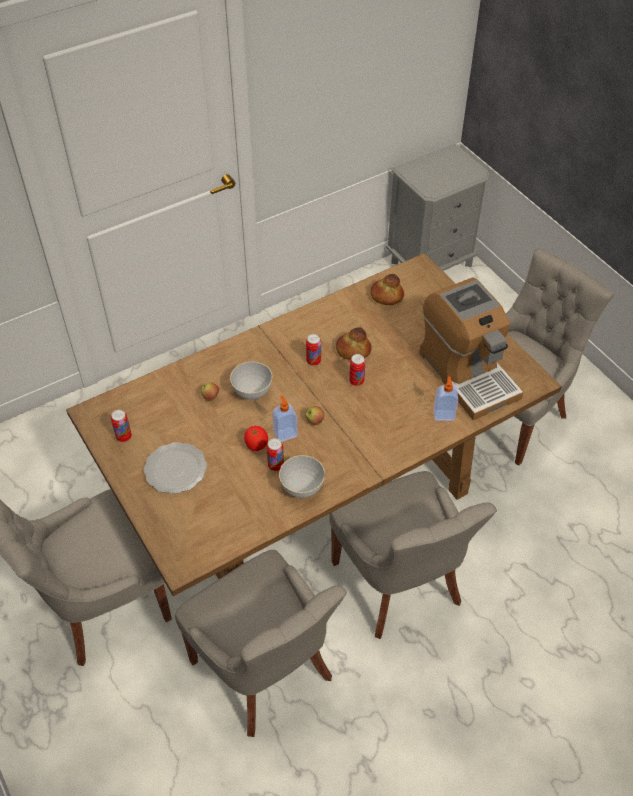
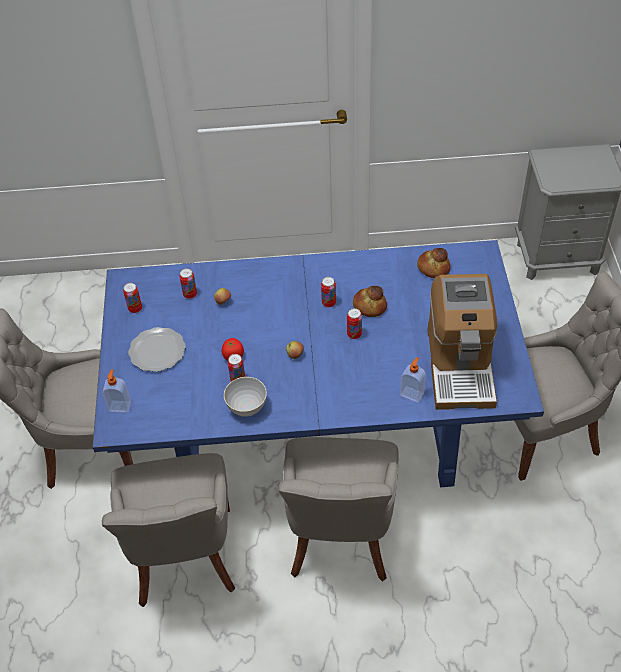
camera: 30 degrees right, 0 degrees up
(172, 402) = (190, 294): none -> can
(252, 392) = (260, 310): grey bowl -> none
(285, 434) = (263, 356): soap dispenser -> soap dispenser (120, 406)
(317, 495) = (317, 431): brown dining table -> blue dining table

